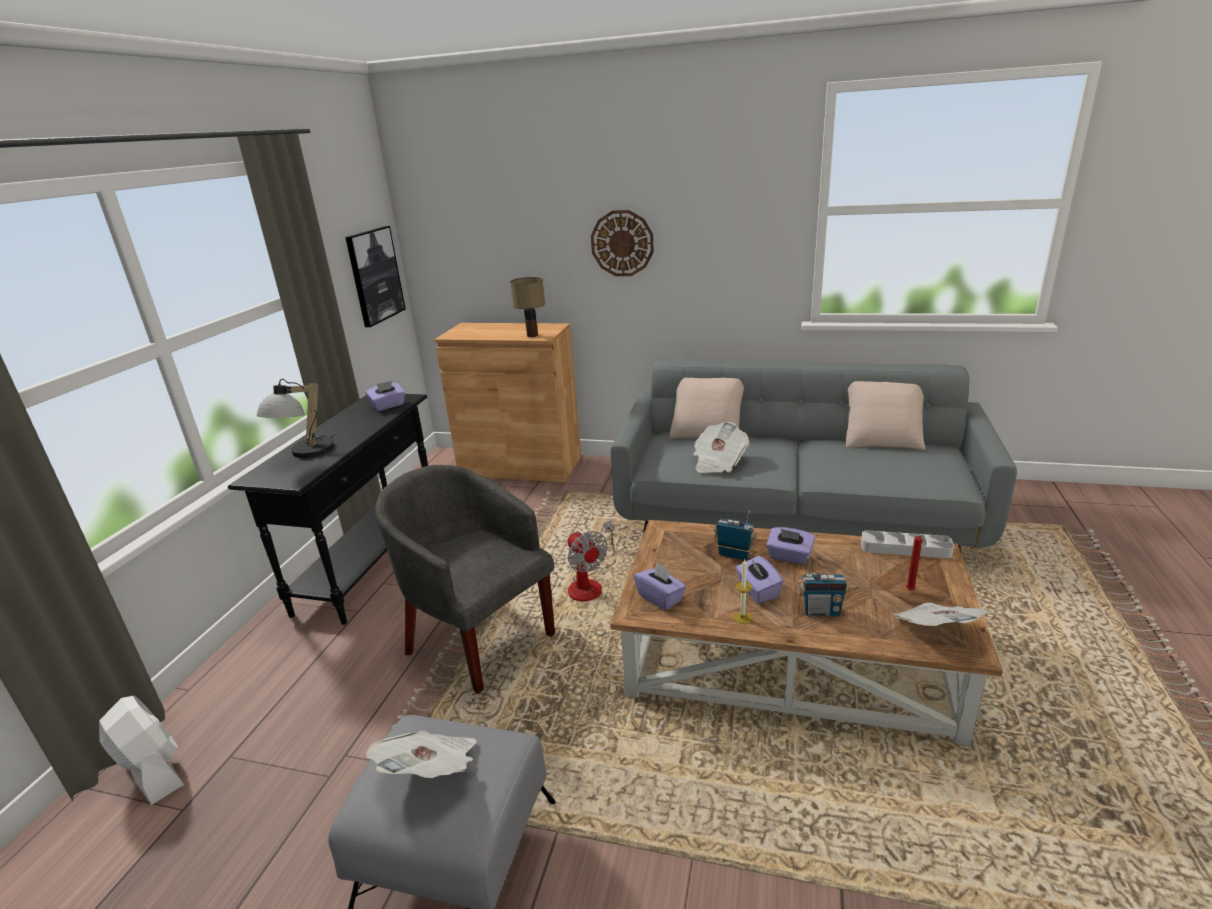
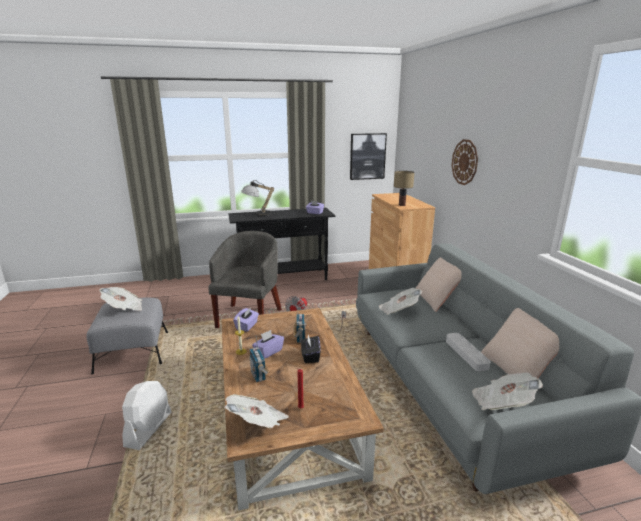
camera: 60 degrees right, 5 degrees down
(154, 771) = (160, 287): white fan -> white fan (149, 429)
(789, 557) = (310, 356): purple tissue box -> black tissue box
(905, 548) = (355, 401): grey tray -> grey tray (466, 354)
(940, 466) = (502, 403): none -> newspaper

